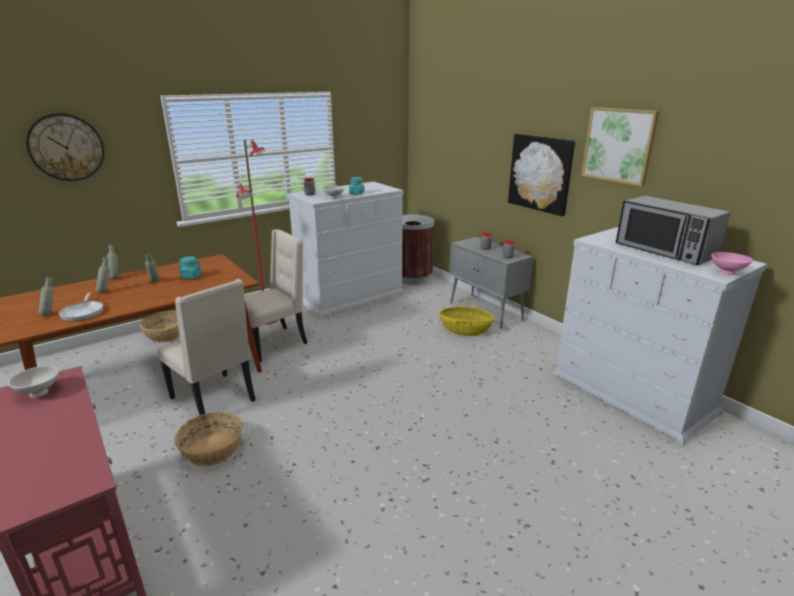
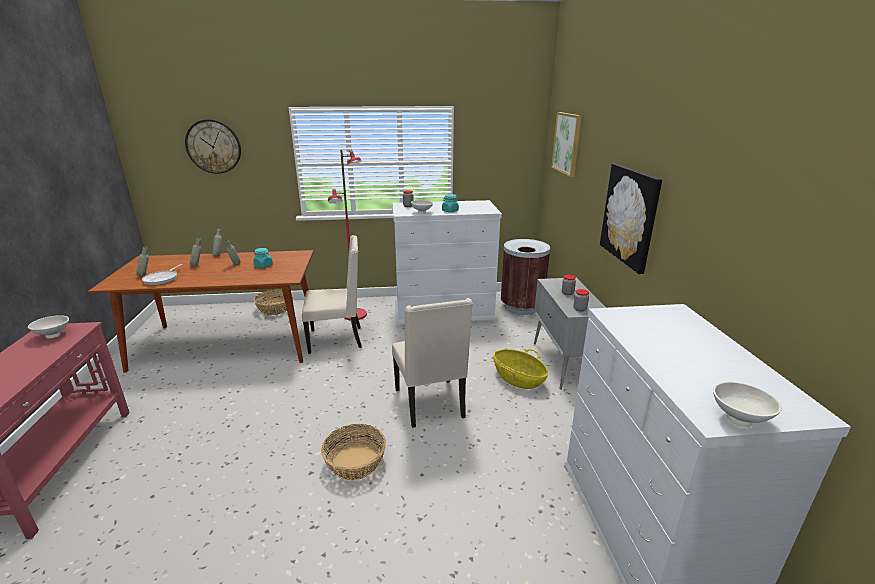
camera: 30 degrees right, 0 degrees up
(212, 450) = (201, 419): basket -> basket (355, 462)
(215, 399) = (247, 376): beige chair -> beige chair (431, 404)
(618, 145) = (702, 192): picture -> picture (567, 143)
(664, 251) = (690, 355): microwave -> none
(726, 272) = (737, 419): pink bowl -> white bowl

